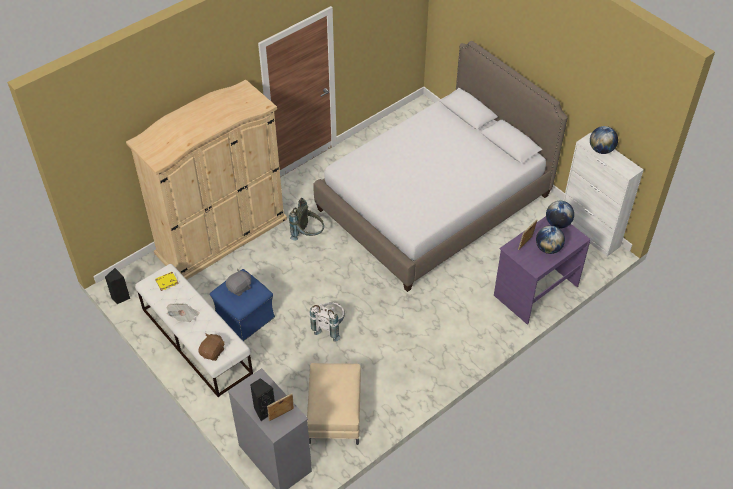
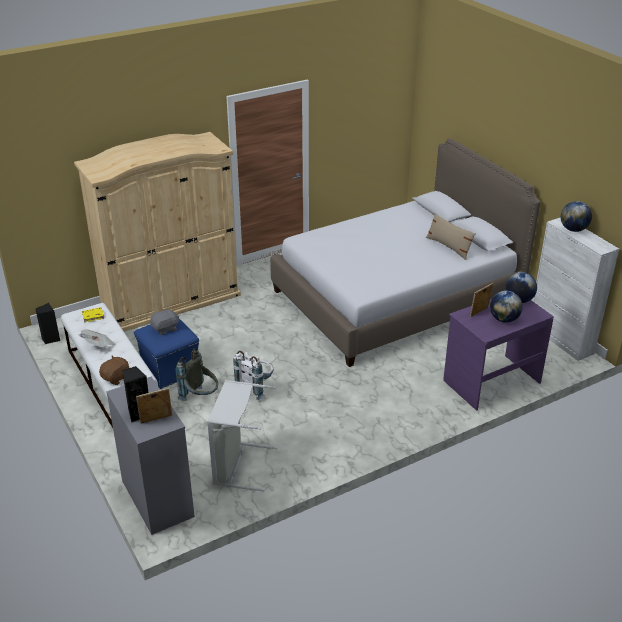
camera: 10 degrees right, 15 degrees down
(308, 235) = (258, 310): grey backpack -> grey backpack (200, 397)
(334, 413) = (238, 465): beige ottoman -> grey laundry basket
(483, 160) = (449, 247): none -> beige pillow

